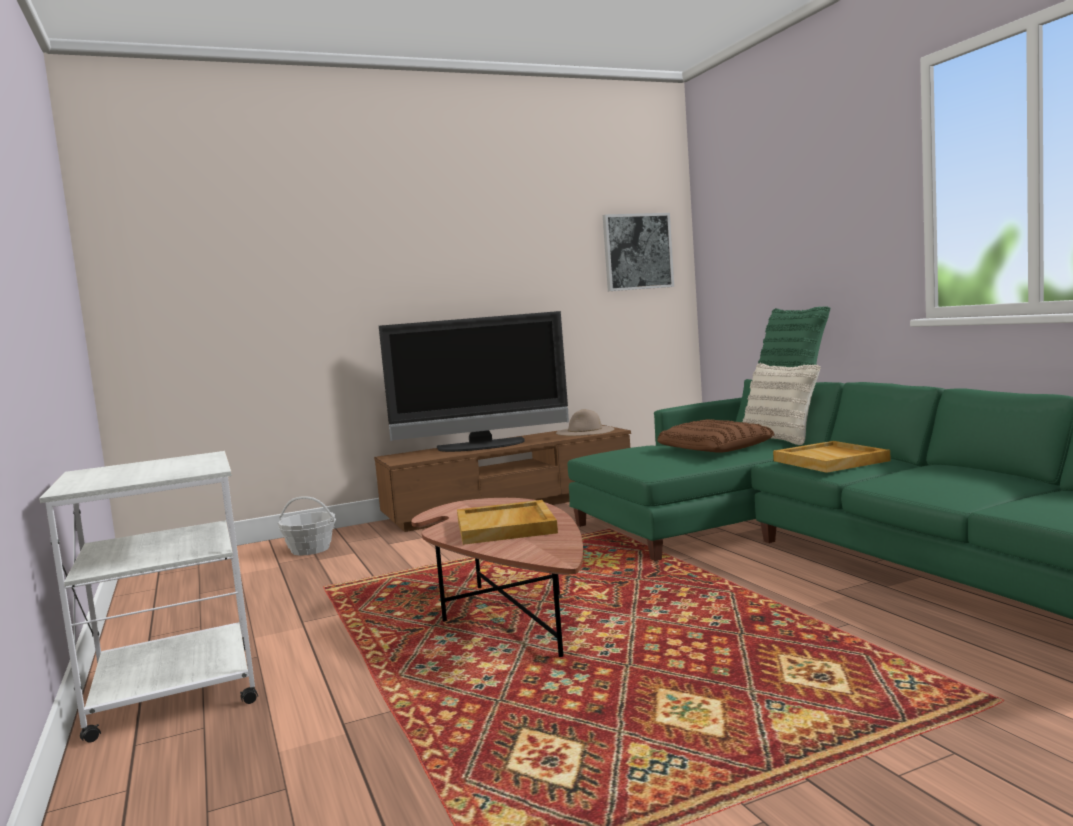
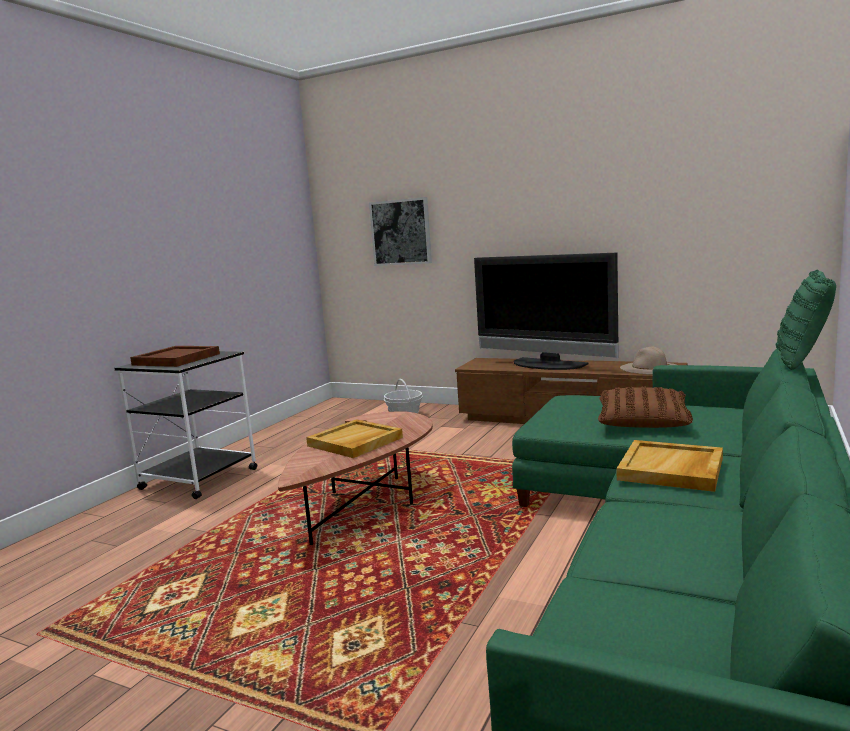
camera: 50 degrees right, 5 degrees up
(136, 472) = (175, 359): none -> brown tray
(175, 689) = (200, 478): white cart -> black cart
(637, 251) = (757, 183): picture -> picture (401, 232)
(780, 440) = (735, 429): beige pillow -> none

